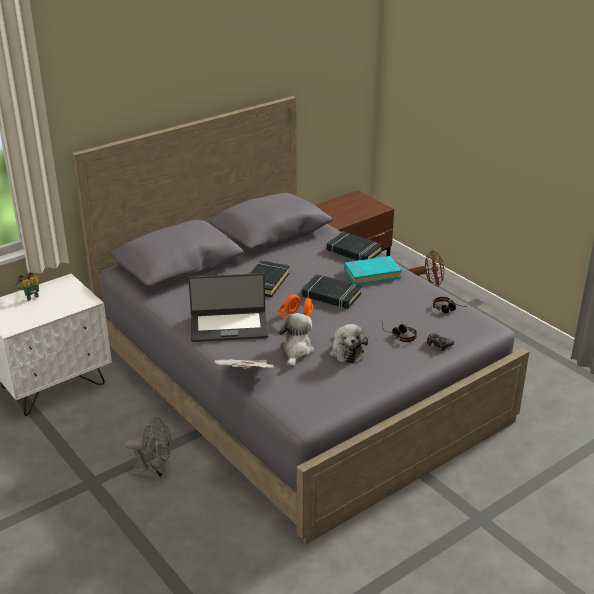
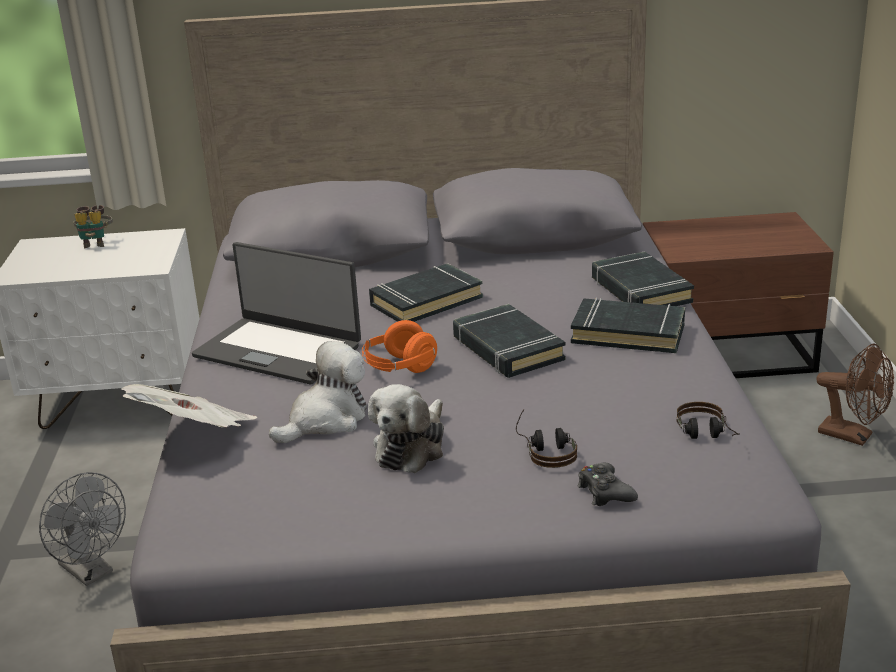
camera: 35 degrees right, 5 degrees down
(372, 274) = (628, 333): turquoise book -> black book

